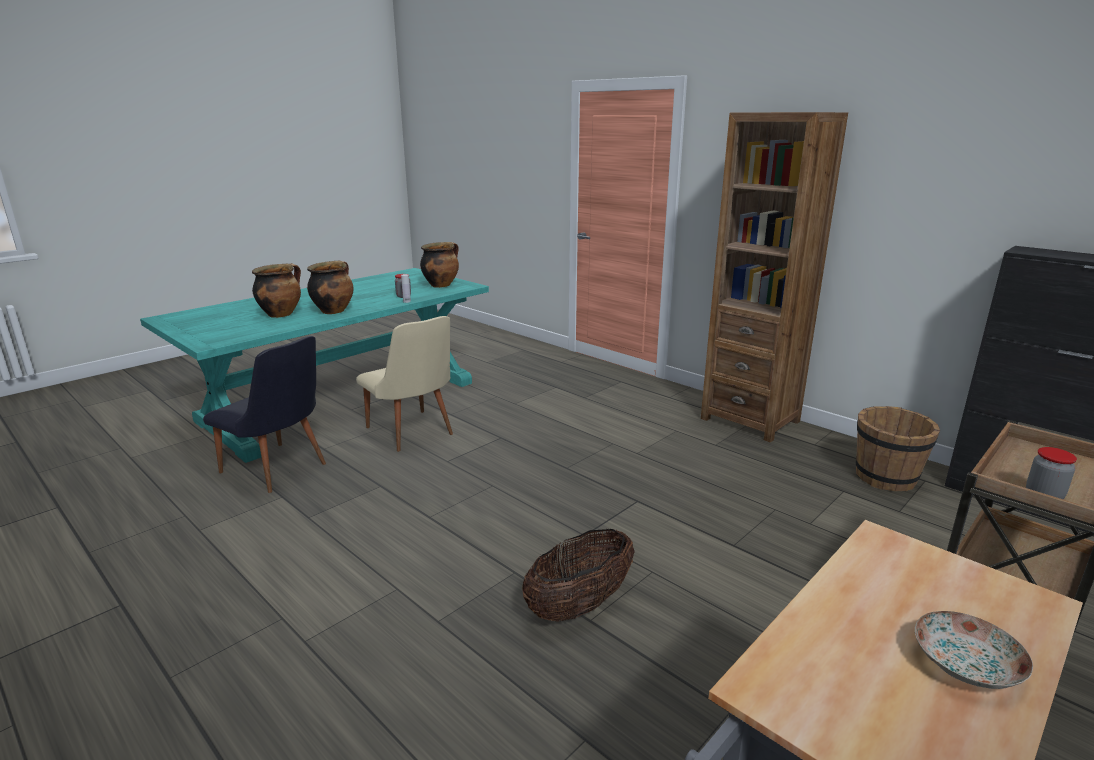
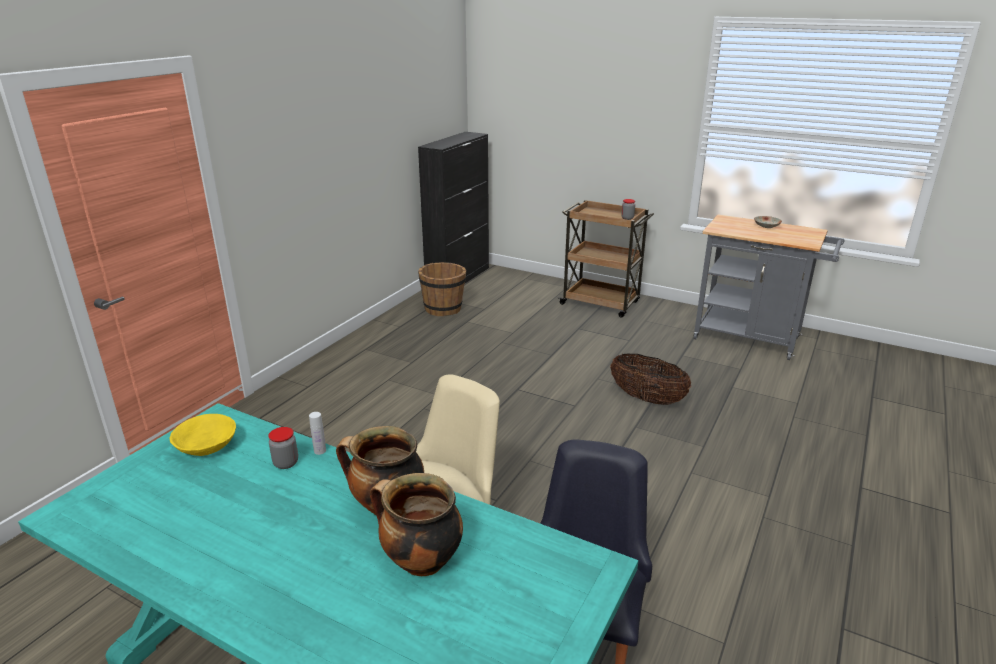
camera: 105 degrees left, 5 degrees up
(441, 285) = (206, 446): cooking pot -> yellow bowl
(750, 420) = (358, 348): brown bookcase -> none

